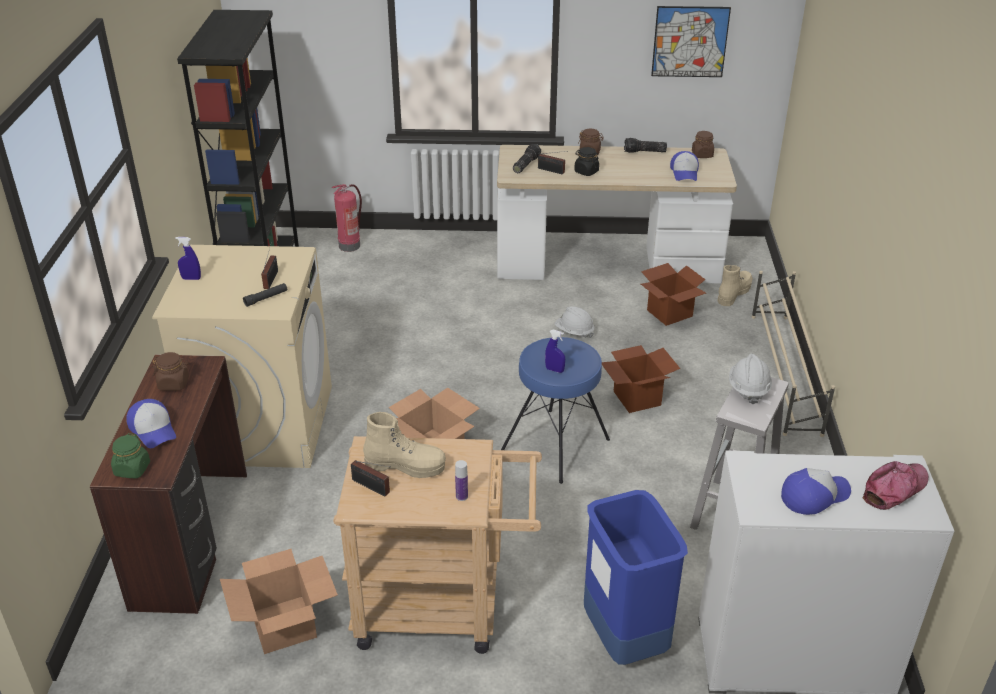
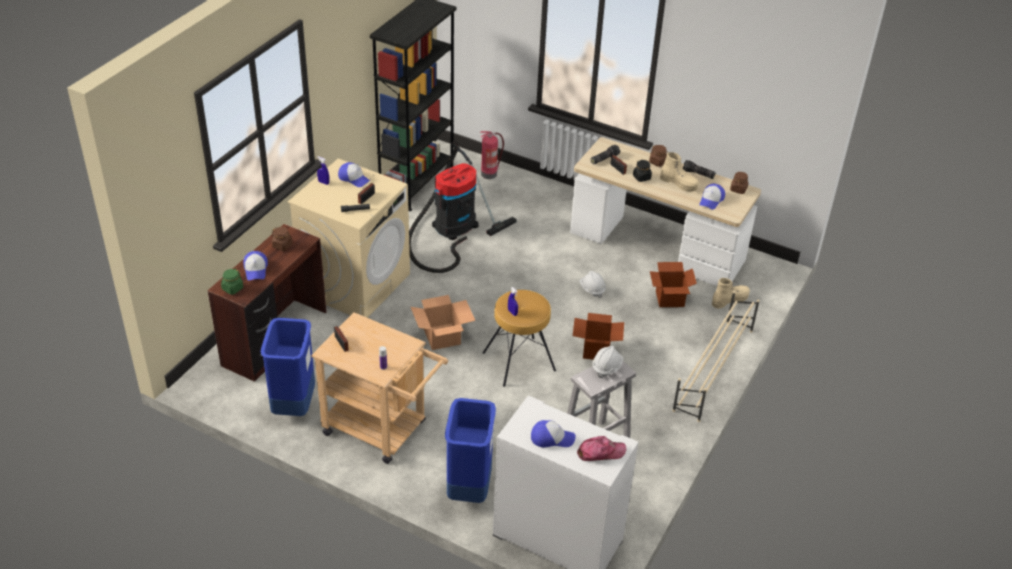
camera: 25 degrees right, 5 degrees up
(233, 261) = (354, 178): none -> cap
(283, 624) = (293, 405): cardboard box -> blue trash can
(348, 318) = (452, 229): none -> vacuum cleaner
(405, 466) = (367, 339): beige boot -> beige boot (679, 183)
(556, 445) = (519, 362): blue stool -> brown stool
(690, 41) = (749, 103): picture -> none

